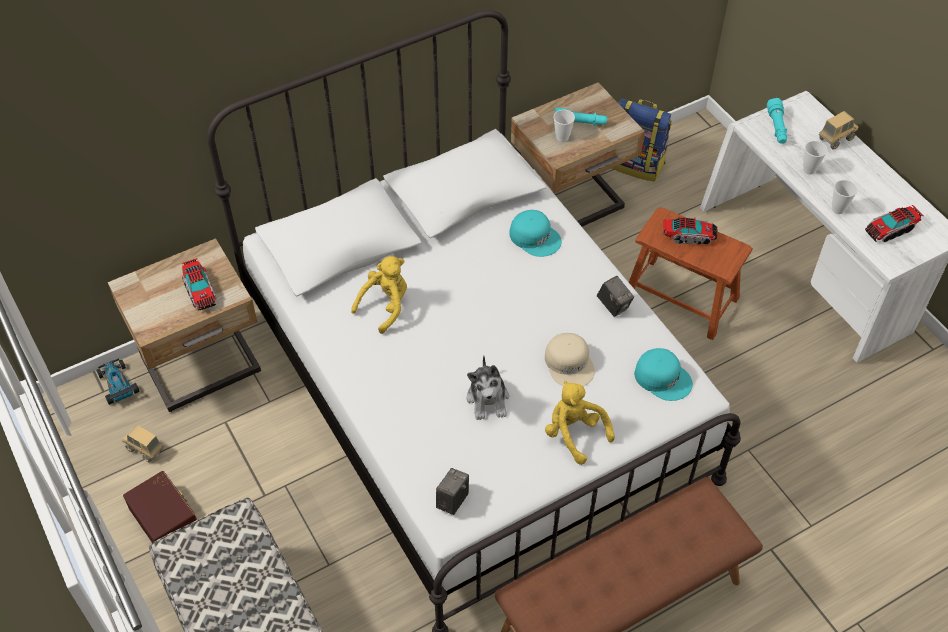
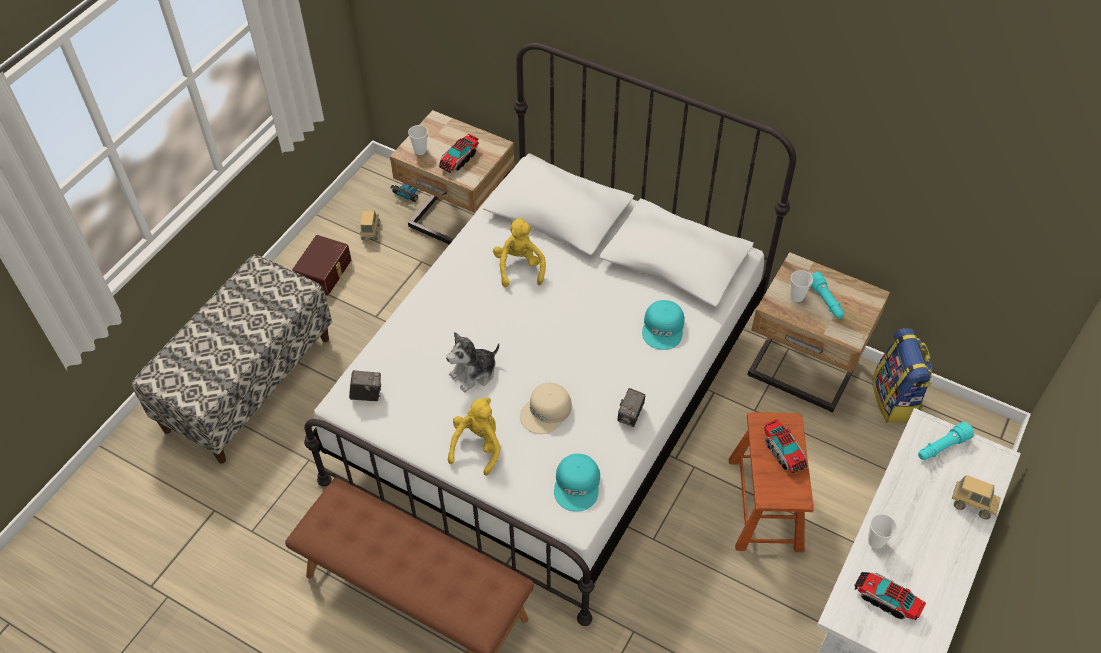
camera: 60 degrees right, 0 degrees up
(385, 305) = (519, 267): yellow plush toy -> yellow plush toy turned 105 degrees counterclockwise
(809, 169) = (908, 497): cup -> cup (420, 151)

